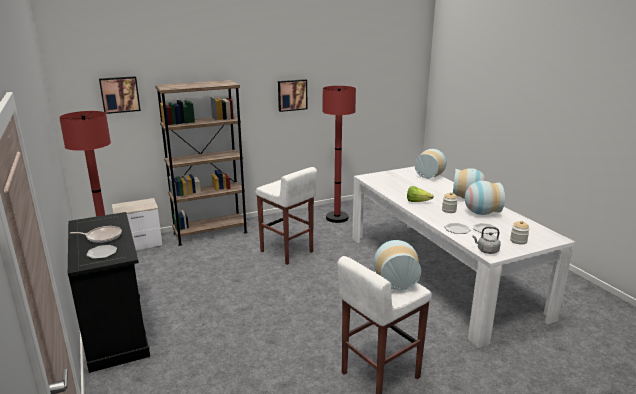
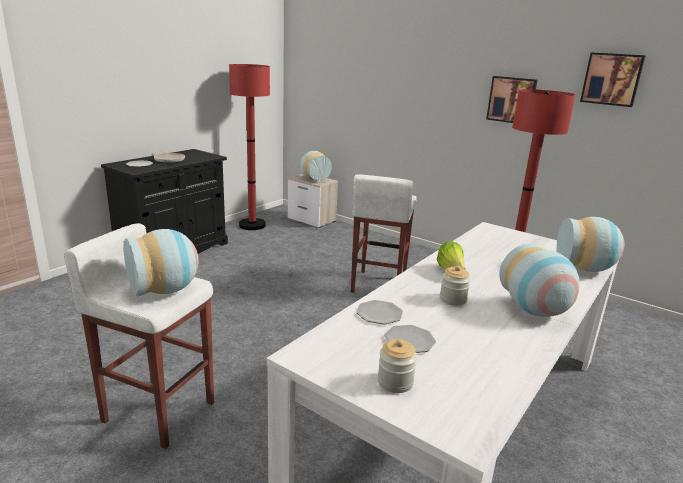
camera: 60 degrees right, 0 degrees up
(120, 94) = (330, 64): picture -> picture (612, 79)
(210, 233) = (368, 239): brown bookcase -> none
(480, 213) = (484, 330): vase -> vase (313, 179)
(486, 250) = (316, 349): grey kettle -> none

